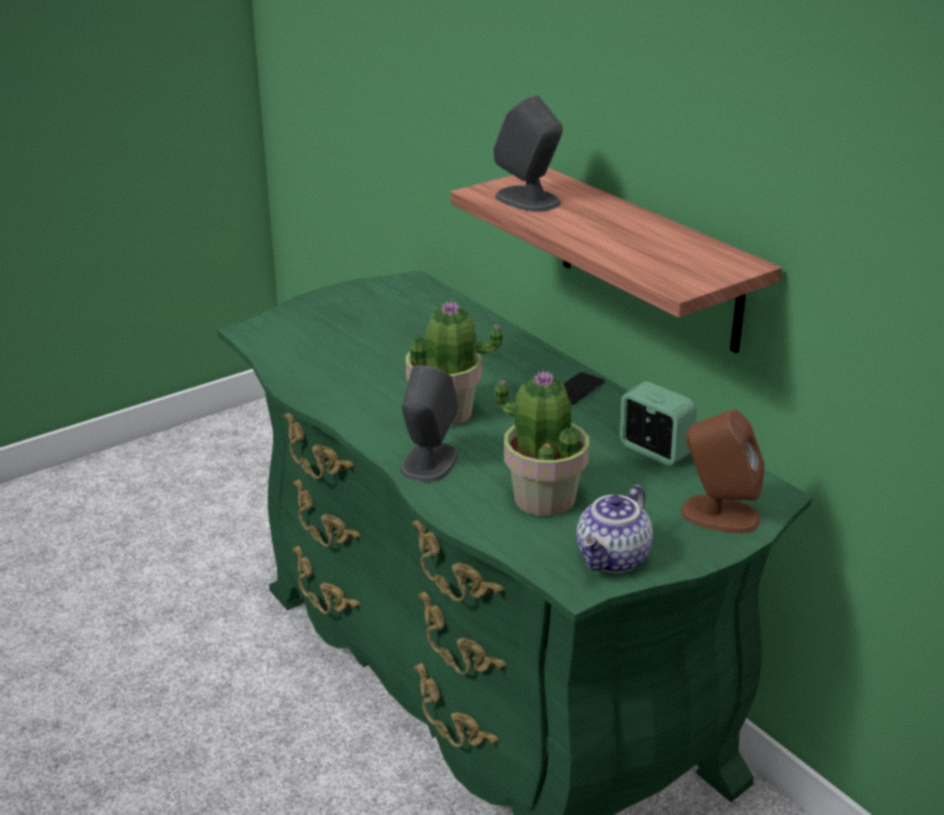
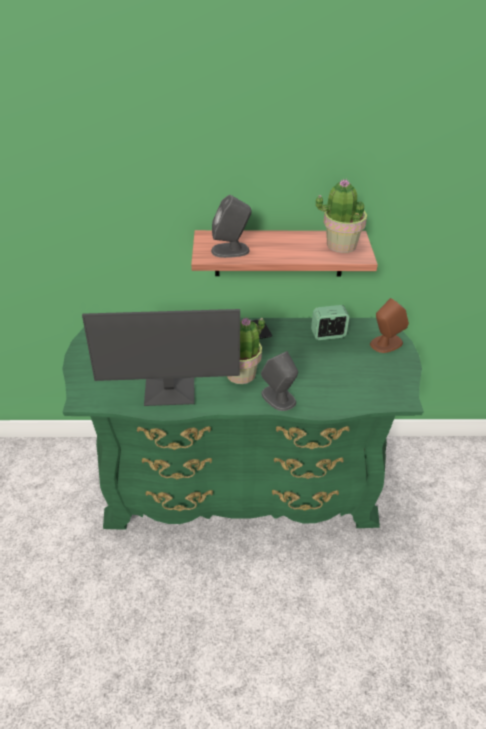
camera: 55 degrees left, 10 degrees up
(336, 378) = (170, 392): none -> monitor
(544, 498) = (336, 379): potted plant -> potted plant (341, 245)
(614, 559) = (395, 383): teapot -> none

